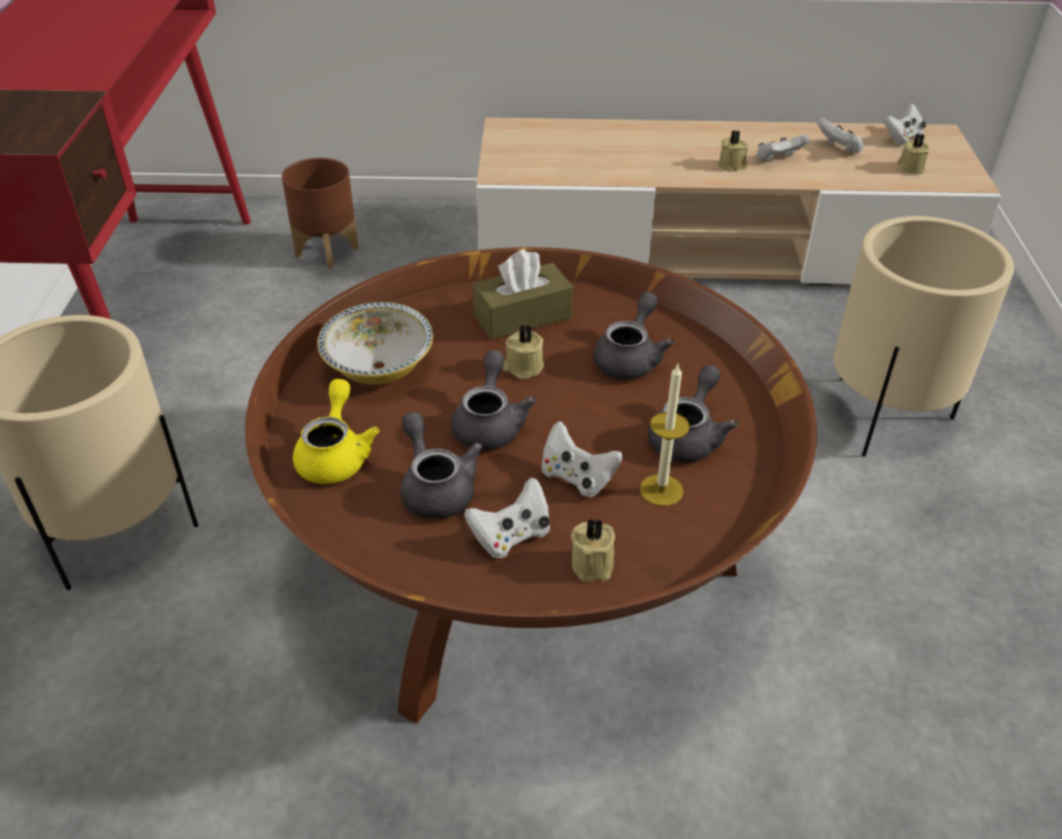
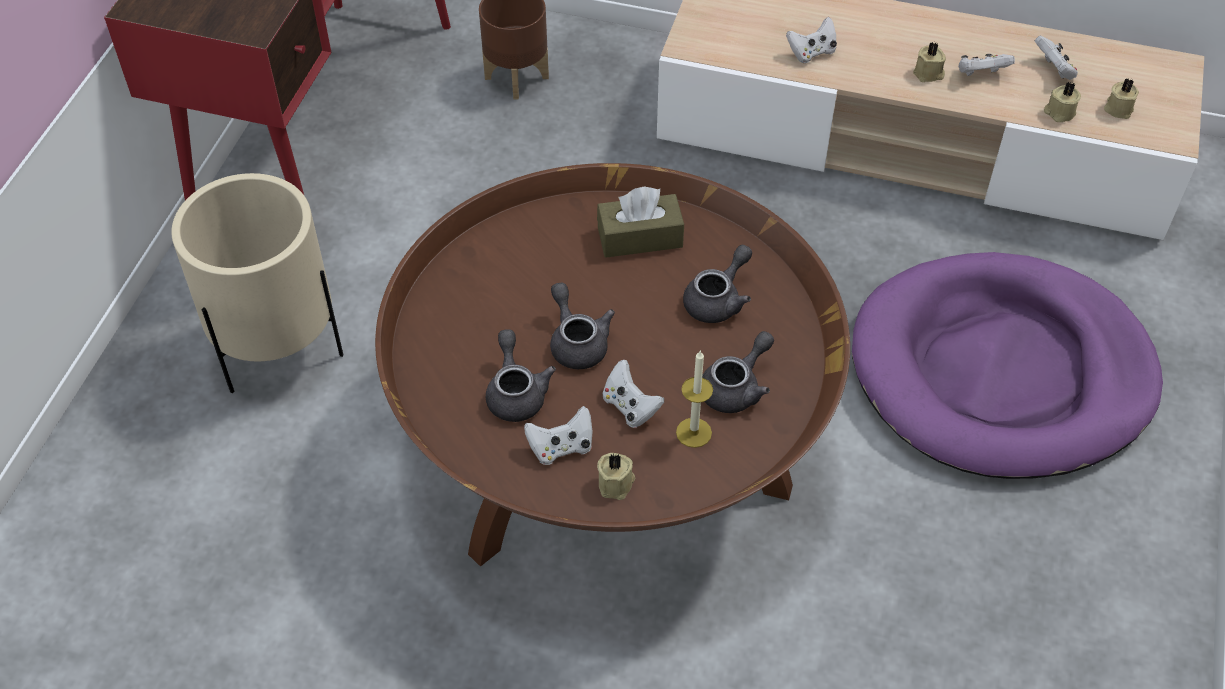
camera: 15 degrees right, 10 degrees up
(336, 455) = (446, 347): yellow teapot -> none
(379, 367) = (502, 268): bowl -> none
(490, 423) = (577, 342): grey teapot -> grey teapot turned 45 degrees counterclockwise
(523, 367) = (622, 291): beige candle -> beige candle (1059, 112)
(886, 417) = (1001, 372): beige planter -> purple dog bed
(902, 138) = (1131, 65): white game controller -> white game controller (811, 52)

